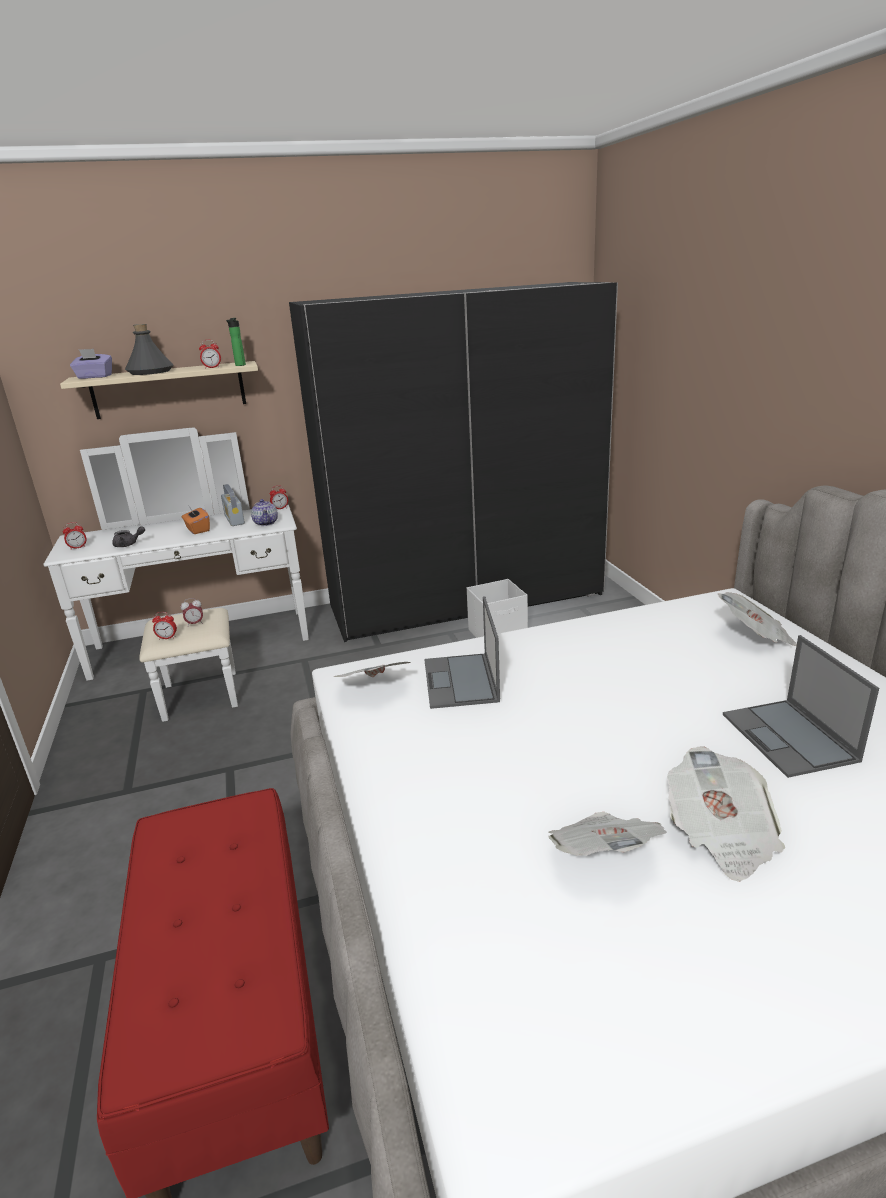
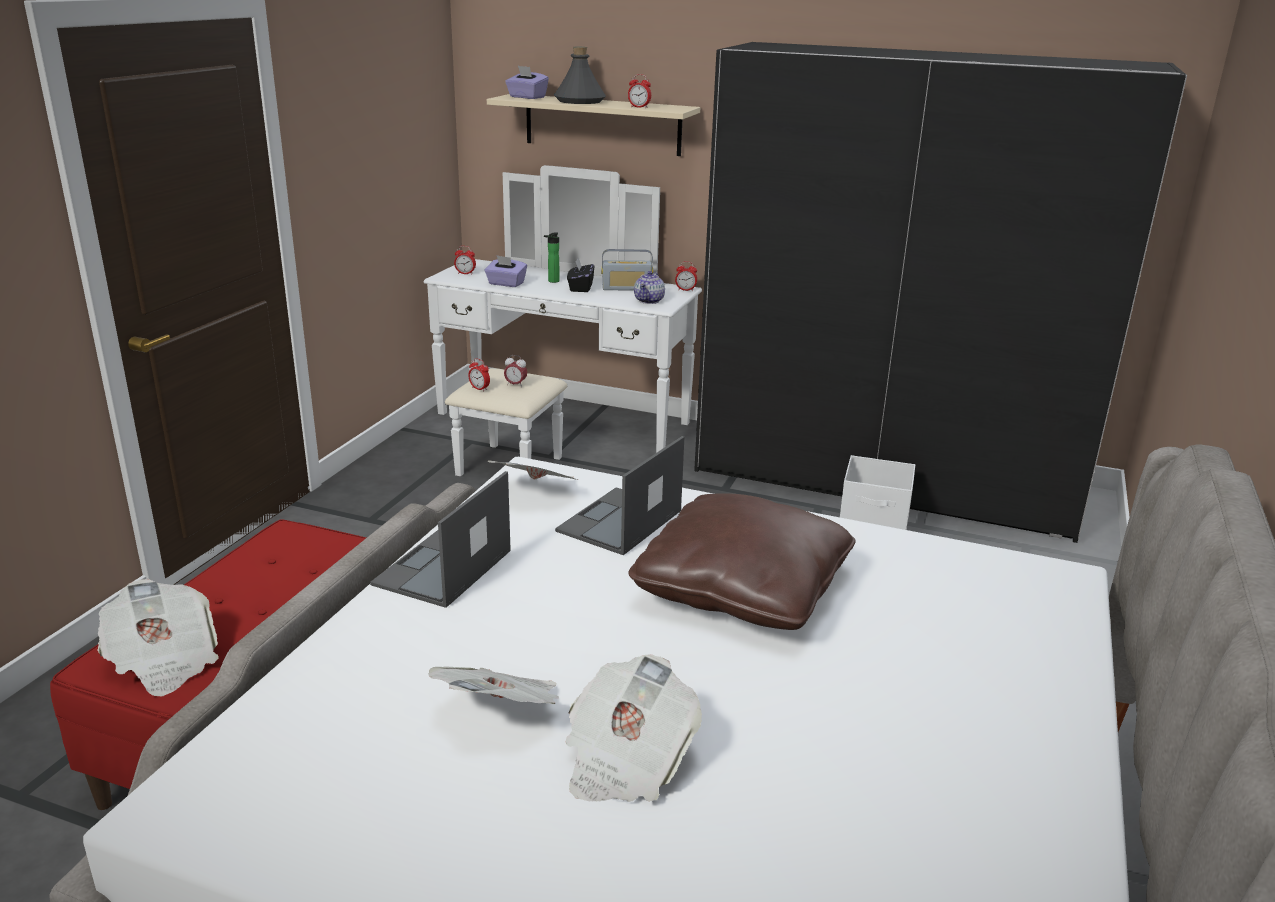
camera: 35 degrees right, 0 degrees up
(128, 544) = (506, 284): grey teapot -> purple tissue box
(197, 530) = (580, 288): orange tissue box -> black tissue box
(234, 520) = (626, 288): radio -> radio turned 105 degrees counterclockwise
(240, 365) = (668, 110): bottle -> bottle (552, 281)
(600, 687) = (741, 589): none -> brown pillow
(755, 637) = (1020, 628): newspaper -> newspaper (164, 661)
(790, 738) = (857, 733): laptop -> laptop (442, 569)

